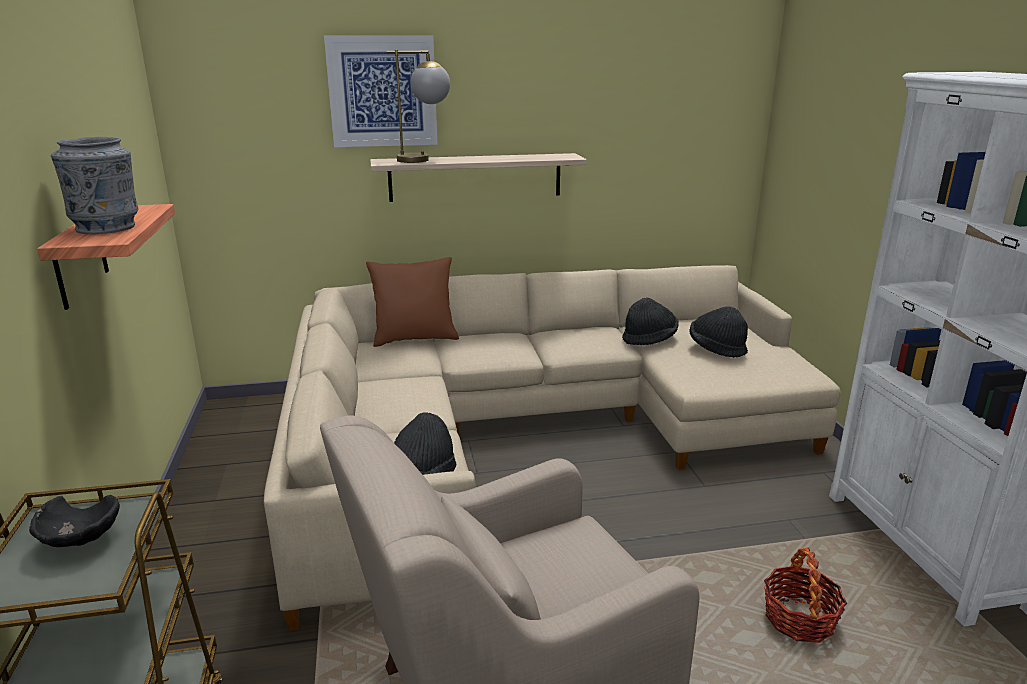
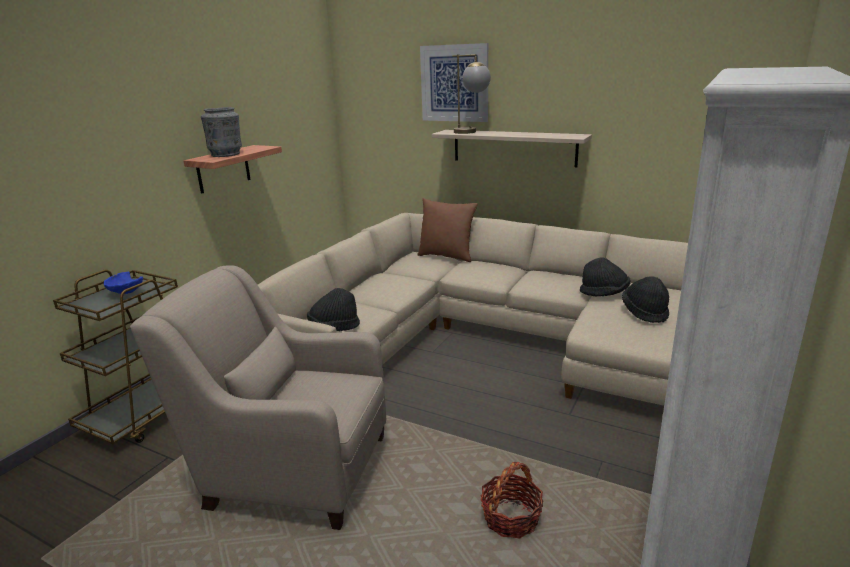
camera: 40 degrees right, 0 degrees up
(80, 542) = (125, 293): black bowl -> blue bowl

